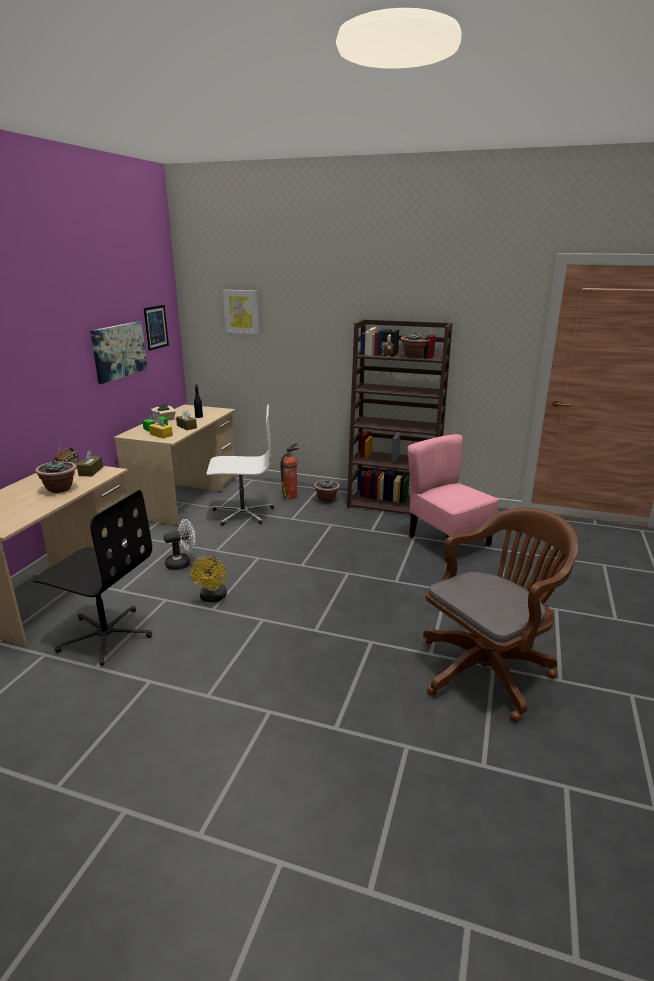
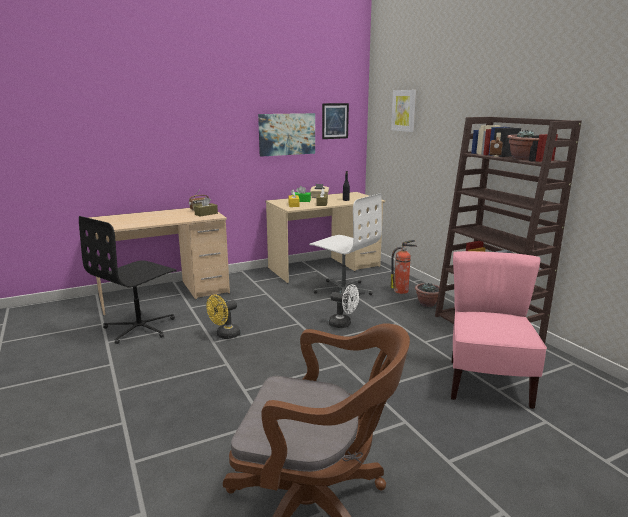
camera: 45 degrees right, 5 degrees down
(60, 489) = (170, 218): potted plant -> none
(105, 635) = (140, 328): black office chair -> black office chair turned 60 degrees clockwise
(182, 563) = (248, 306): white fan -> white fan (343, 324)

